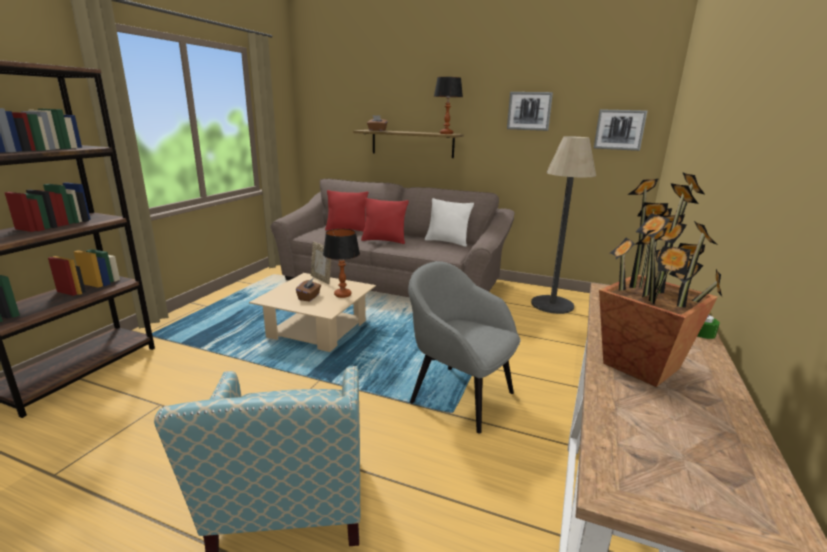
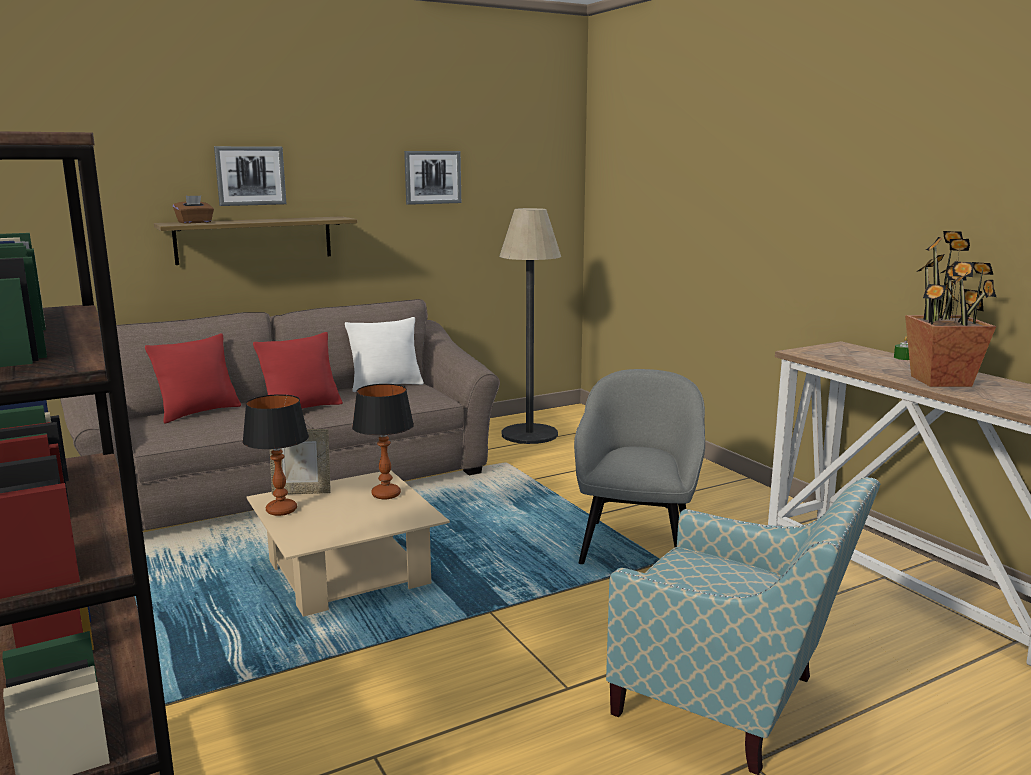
camera: 50 degrees left, 5 degrees down
(309, 297) = (353, 515): brown tissue box -> none
(446, 133) = (331, 218): table lamp -> table lamp (282, 510)
(459, 396) = (636, 546): grey armchair -> grey armchair turned 120 degrees clockwise
(619, 129) = (538, 196): picture -> picture (250, 176)

